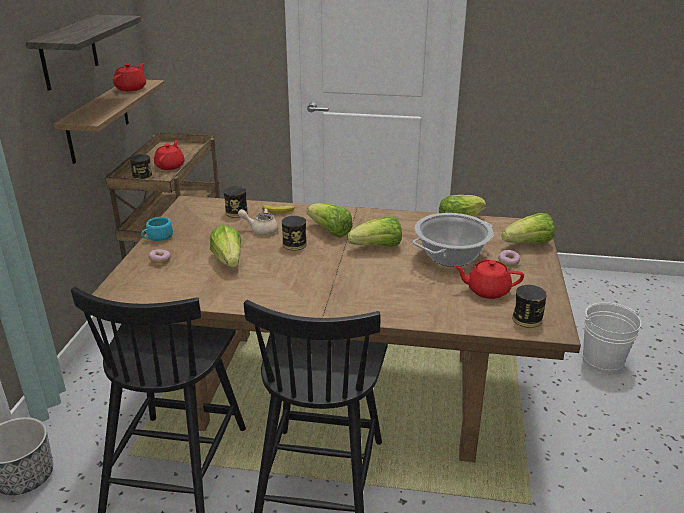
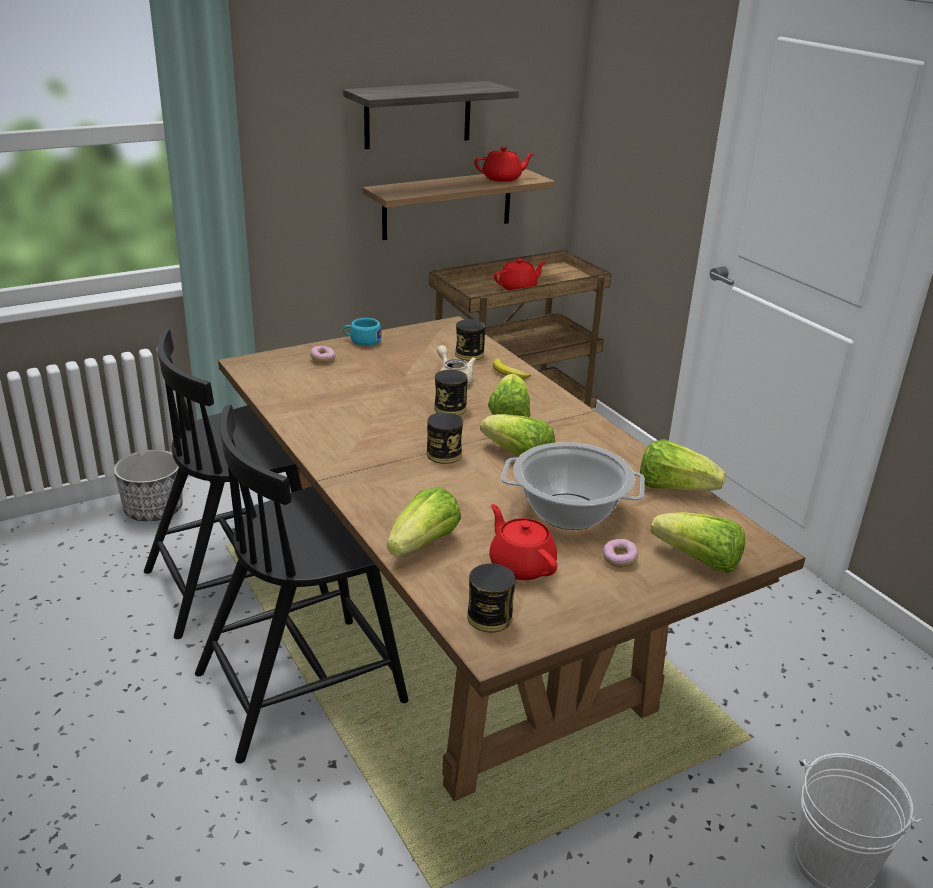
camera: 50 degrees right, 0 degrees up
(142, 177) = (472, 288): can -> can (444, 454)
(228, 260) = (368, 389): lettuce -> lettuce (424, 544)

